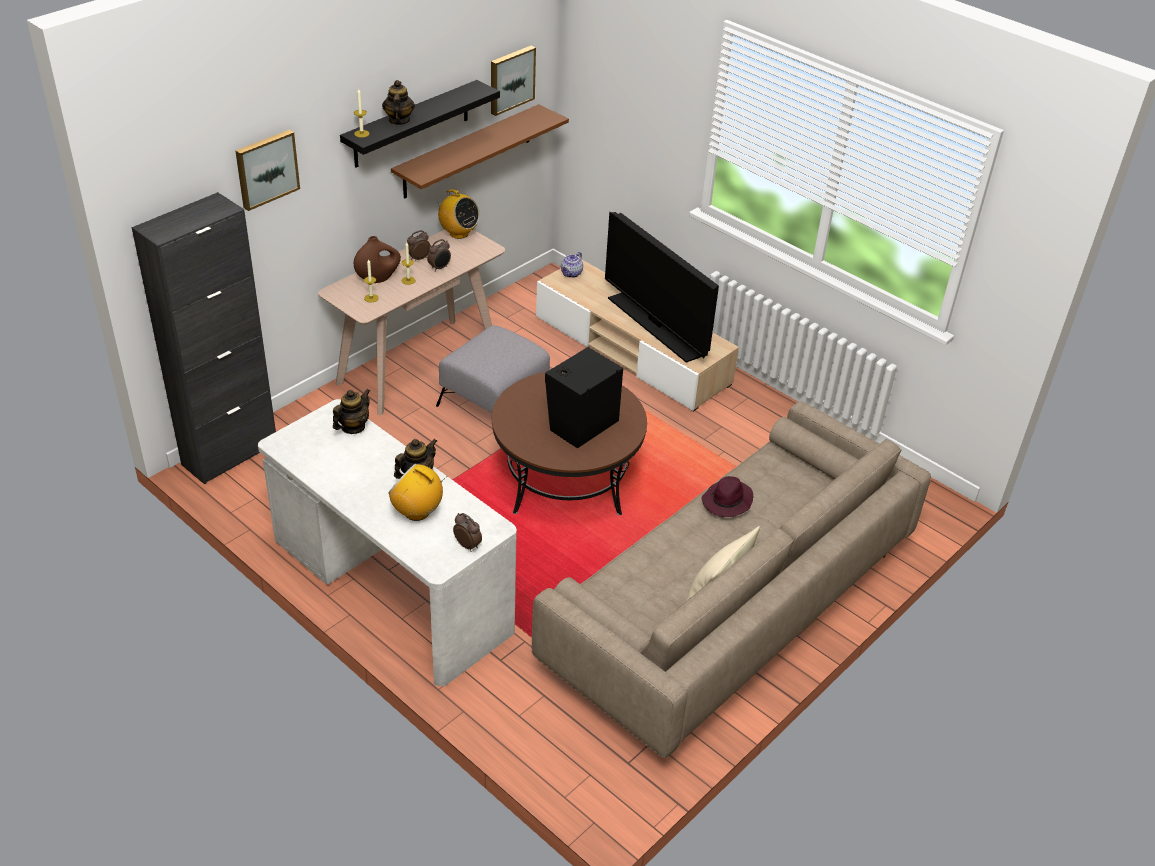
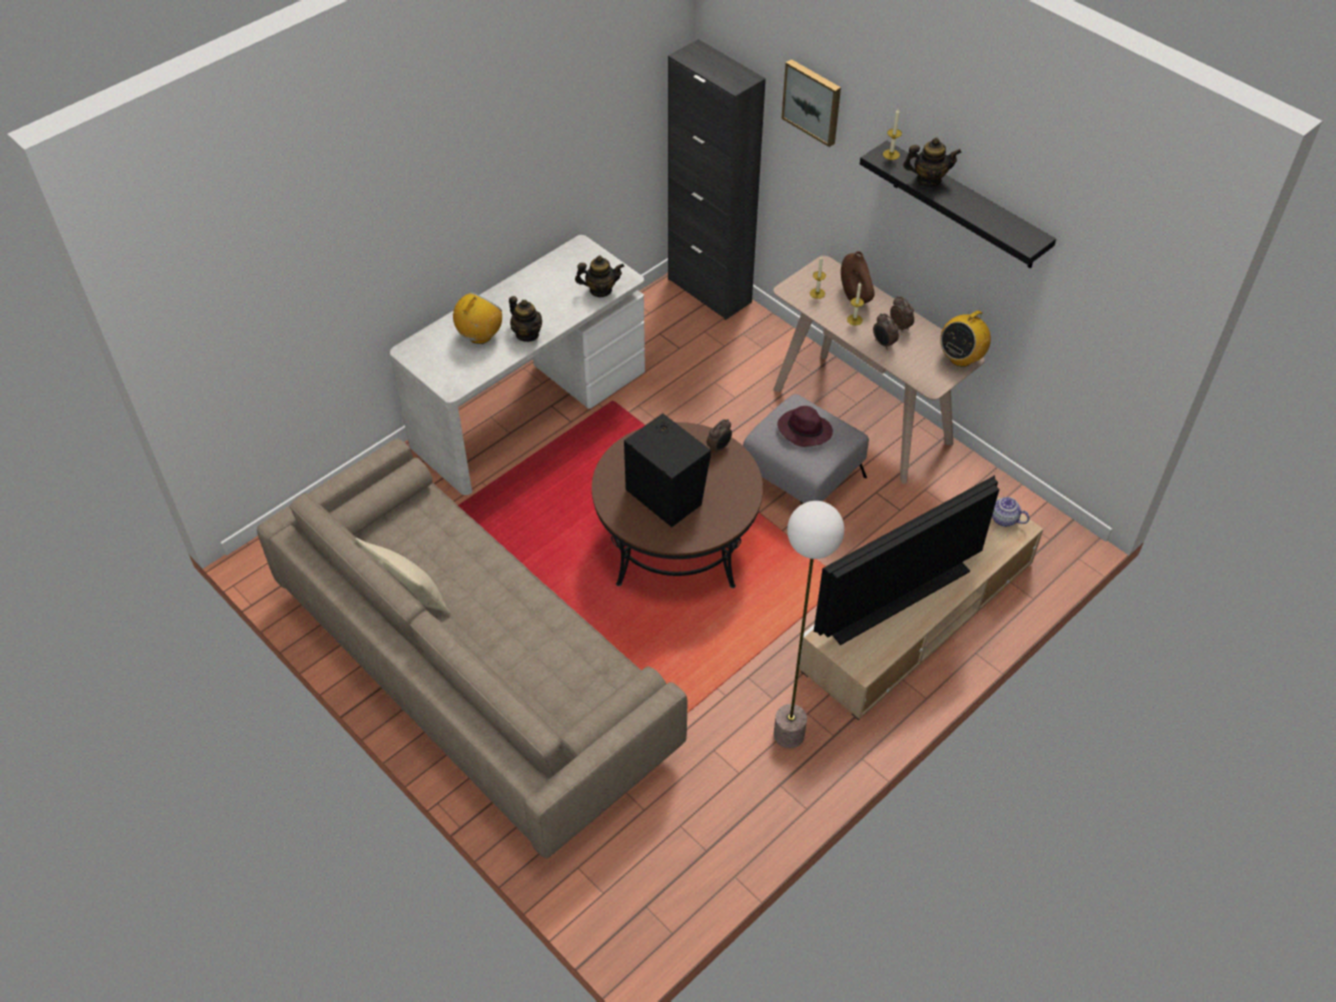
camera: 95 degrees right, 10 degrees up
(353, 427) = (600, 290): teapot -> teapot turned 45 degrees counterclockwise
(468, 151) = (1024, 302): brown shelf -> none
(468, 545) = (432, 369): alarm clock -> alarm clock (719, 448)
(510, 79) = (1103, 283): picture -> none
(727, 502) = (548, 625): purple hat -> purple hat (803, 430)
(752, 419) = (789, 735): none -> floor lamp

